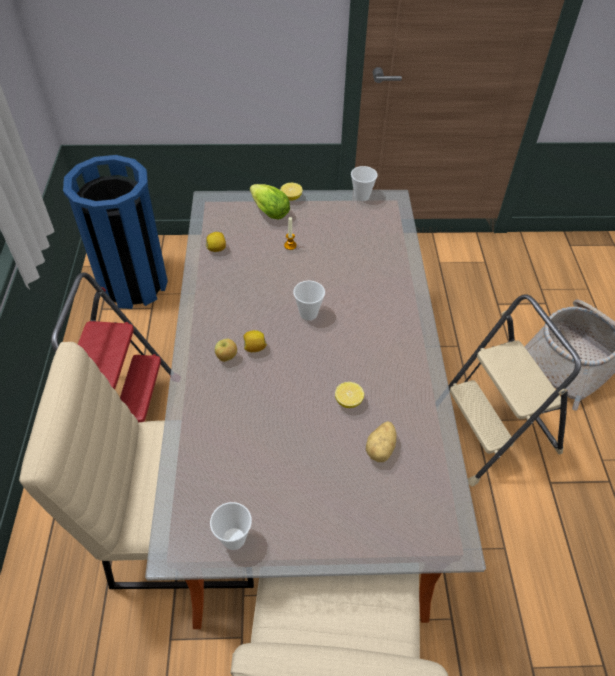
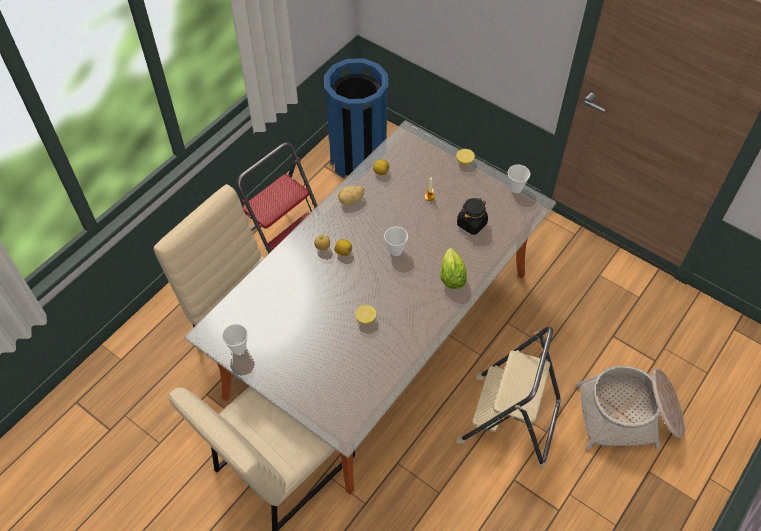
camera: 40 degrees right, 5 degrees up
(268, 211) = (439, 163): lettuce -> lettuce (451, 275)
(356, 247) = (471, 223): none -> black jar
(381, 449) = (356, 357): potato -> potato (351, 200)

